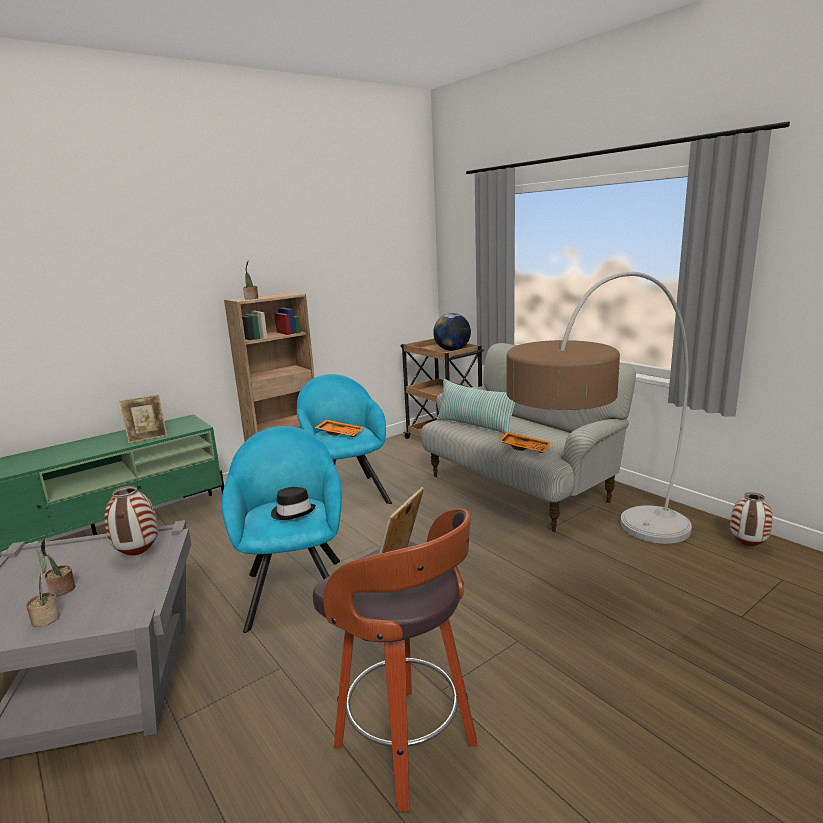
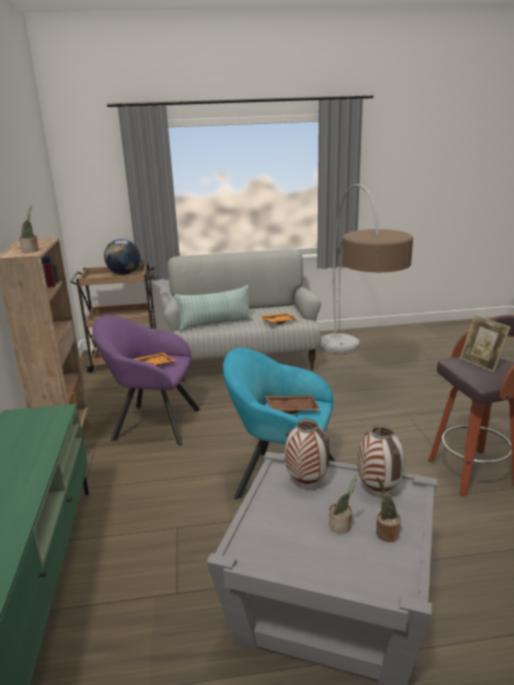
camera: 60 degrees left, 5 degrees up
(147, 437) = (43, 442): picture frame -> none
(293, 512) = (292, 409): black hat -> brown tray
(346, 493) = (152, 423): turquoise armchair -> purple armchair
(748, 546) = (378, 335): vase -> vase (379, 490)

